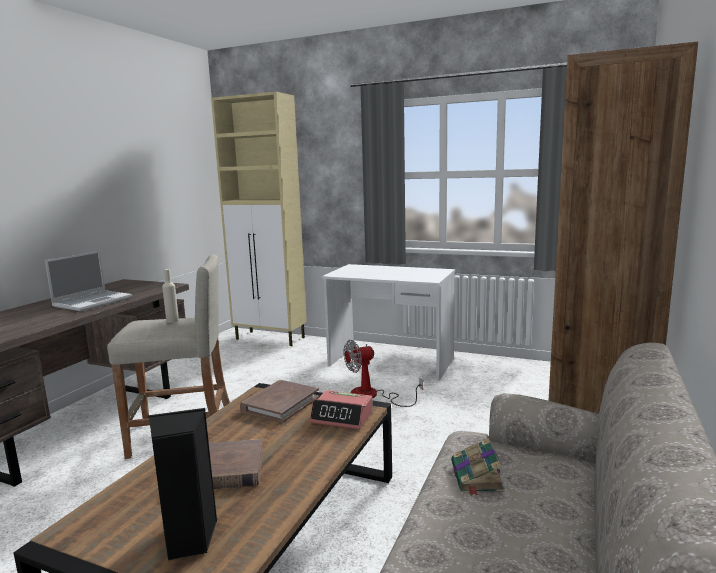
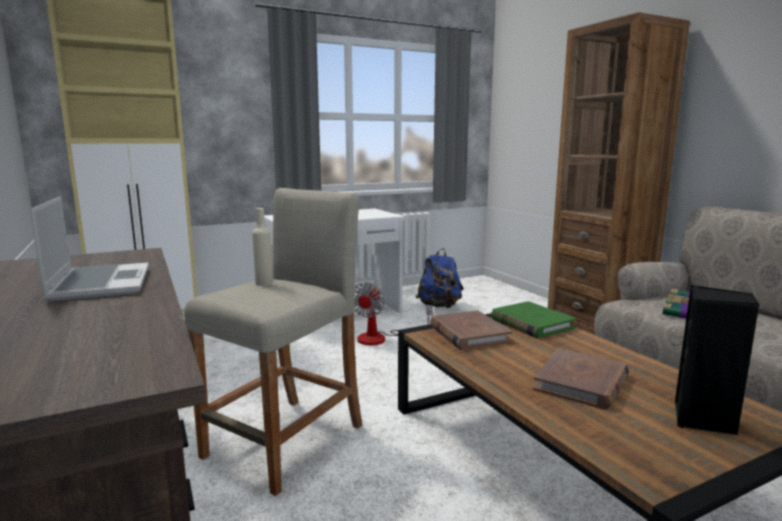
camera: 50 degrees left, 0 degrees up
(342, 417) = (531, 323): alarm clock -> green book
(485, 387) = (439, 306): none -> blue backpack

